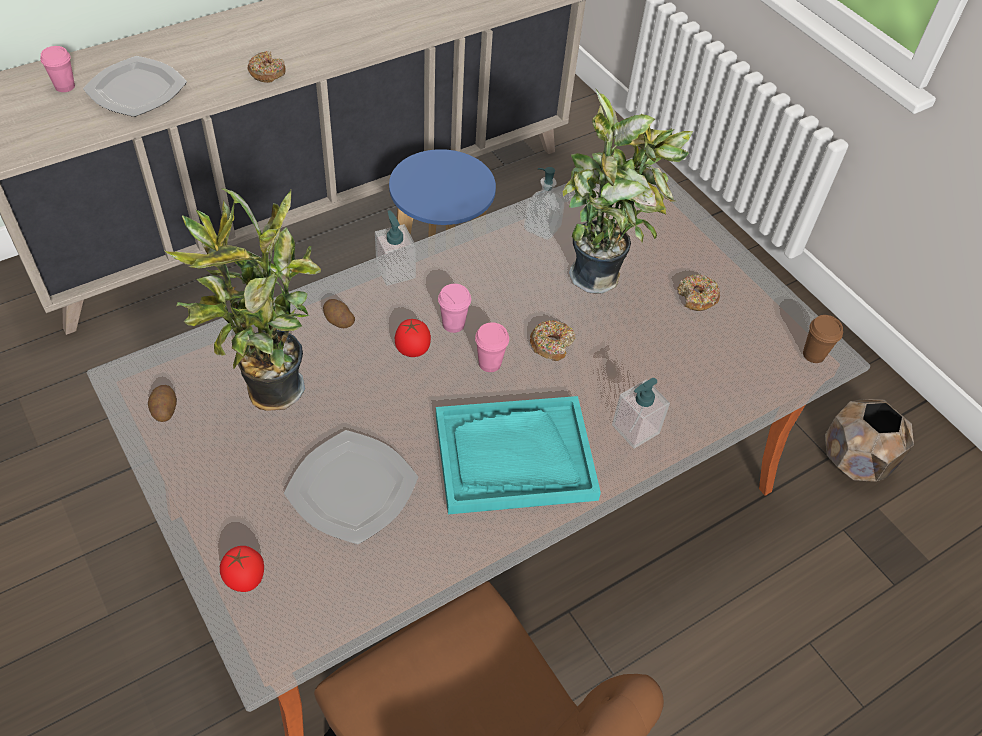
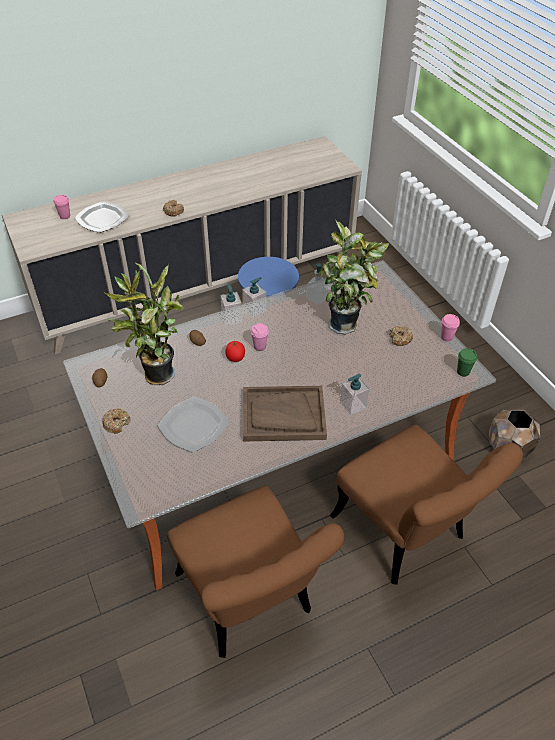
camera: 10 degrees right, 5 degrees down
(245, 579) = (133, 465): tomato -> none
(435, 253) = (254, 309): none -> soap dispenser
(489, 363) = (277, 367): pink cup -> pink cup (446, 337)
(514, 457) = (283, 415): turquoise tray -> brown tray
(551, 344) = (313, 359): donut -> donut (116, 423)
(714, 630) = (407, 536): none -> brown chair
(813, 354) = (463, 372): brown cup -> green cup

